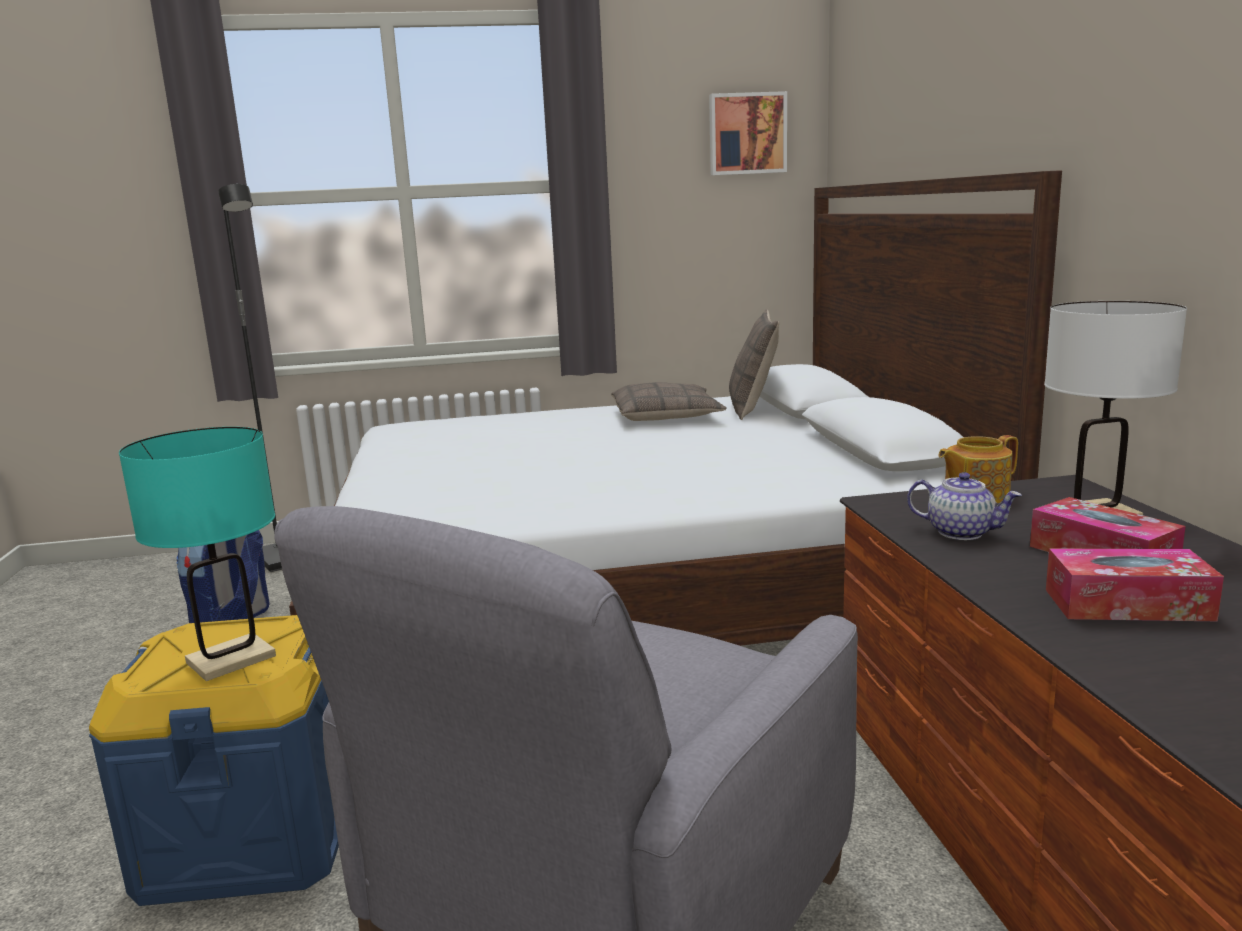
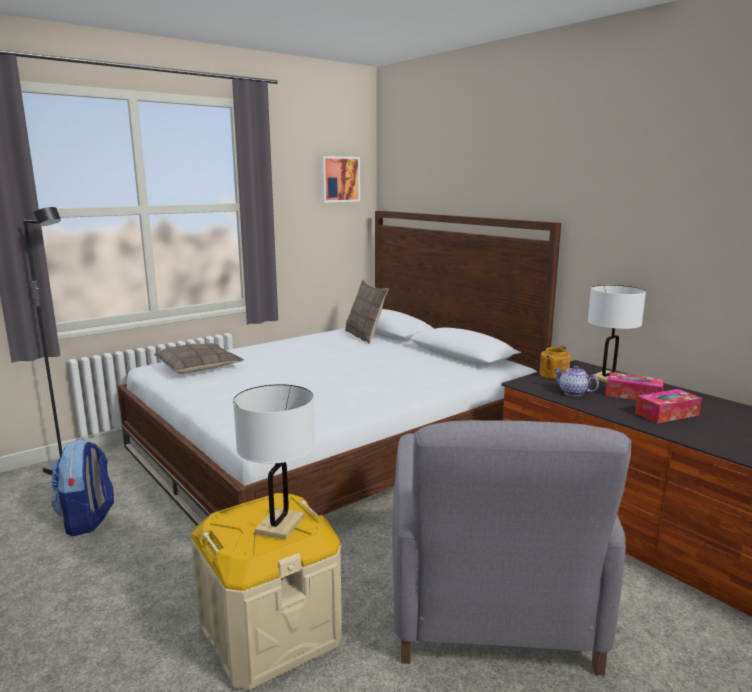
camera: 30 degrees left, 0 degrees up
(231, 659) = (279, 524): turquoise table lamp -> white table lamp
(253, 835) = (270, 632): blue storage box -> beige storage box
(666, 416) = (324, 345): pillow -> pillow (199, 367)
(961, 532) = (573, 393): teapot -> teapot turned 135 degrees counterclockwise

